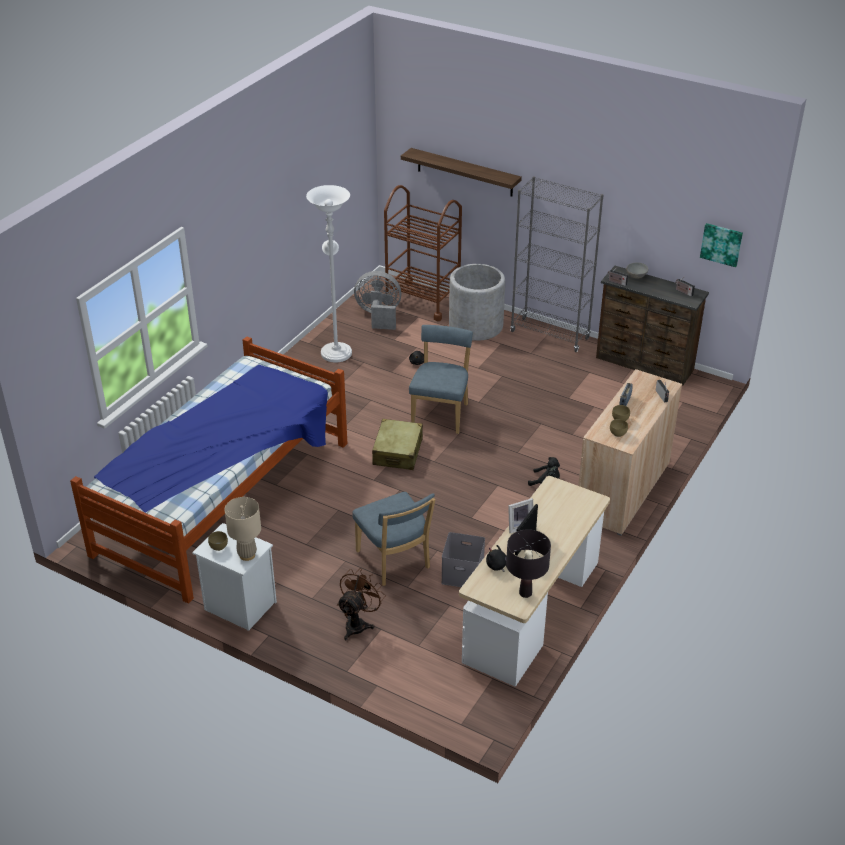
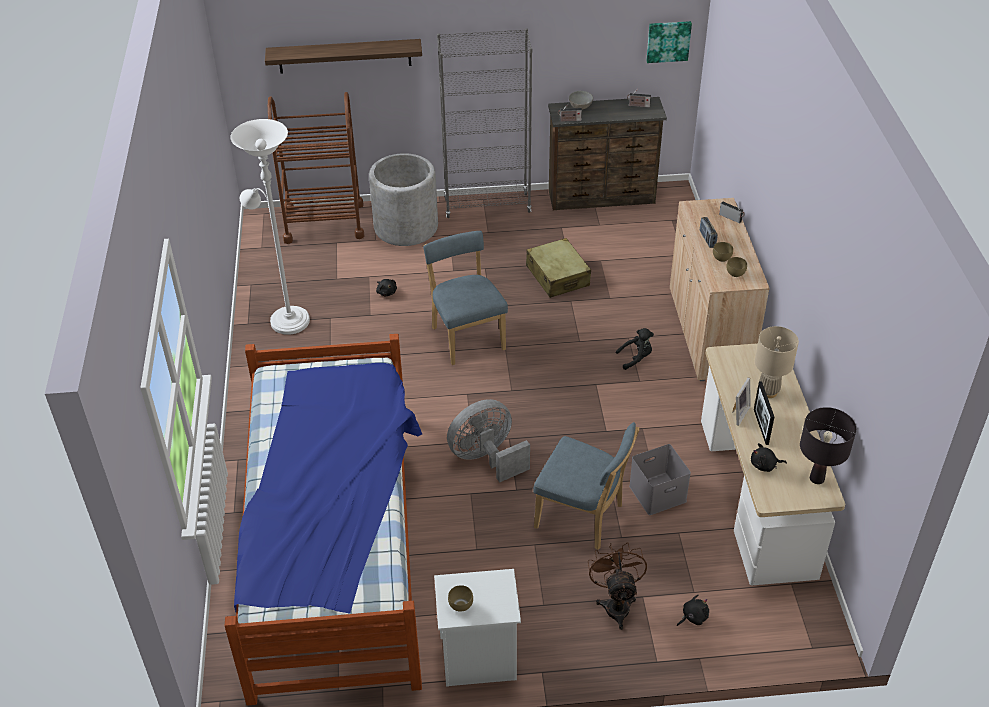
camera: 35 degrees left, 5 degrees up
(247, 555) = (501, 596): beige table lamp -> beige table lamp (768, 391)
(379, 316) = (294, 259): grey fan -> grey fan (487, 458)
(398, 452) = (466, 399): beige suitcase -> beige suitcase (557, 276)
(400, 660) = (693, 617): none -> black plush toy

